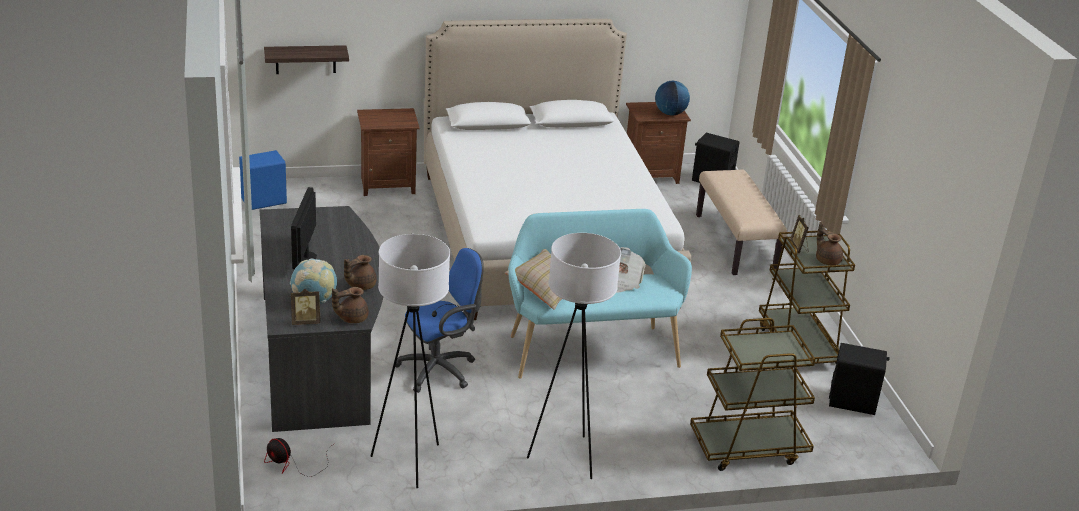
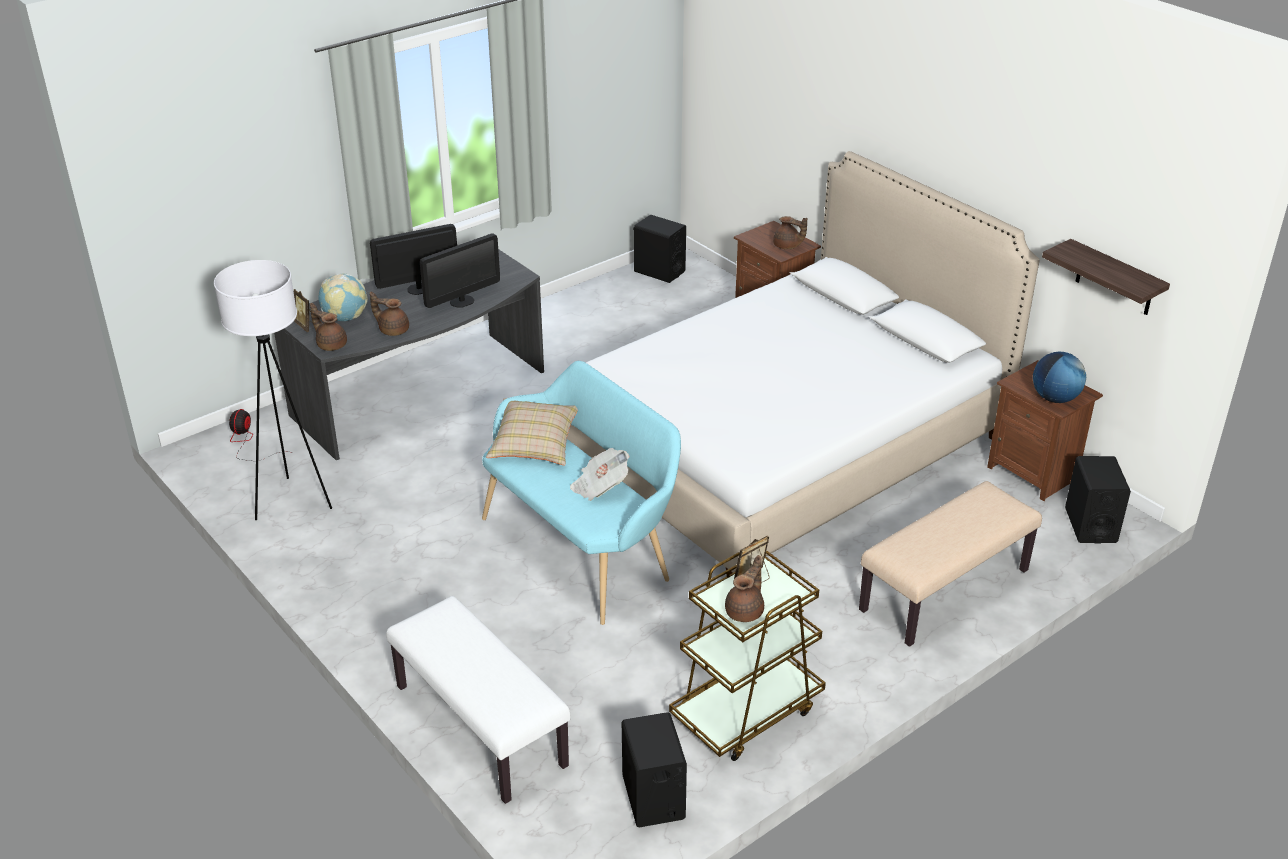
camera: 65 degrees right, 5 degrees up
(263, 201) = (659, 271): blue speaker -> black speaker
(305, 59) = (738, 141): shelf -> shelf (1115, 279)
(350, 246) = (462, 301): none -> monitor
(401, 118) = (787, 246): none -> brown teapot
(440, 369) = (458, 467): blue office chair -> none
(566, 457) = (365, 594): white floor lamp -> none
(748, 447) = (479, 726): brown cart -> white bench

